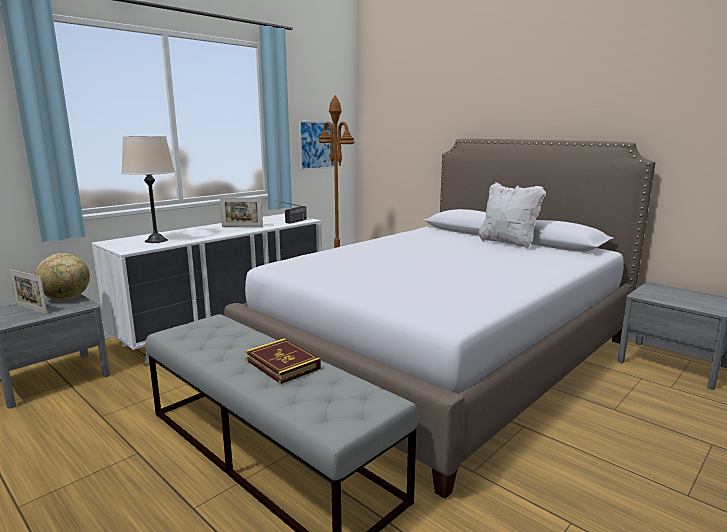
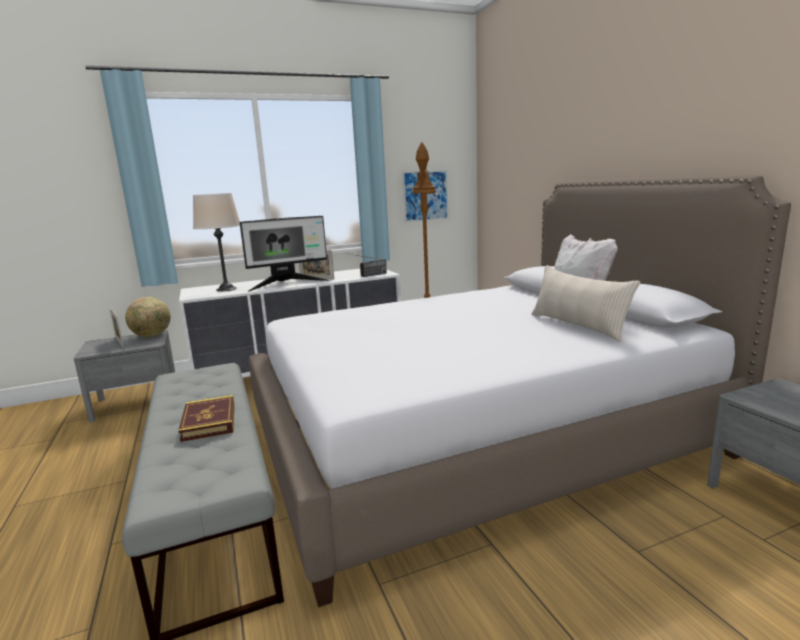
camera: 25 degrees right, 0 degrees up
(219, 233) = (287, 284): none -> monitor
(527, 254) = (578, 325): none -> beige pillow

